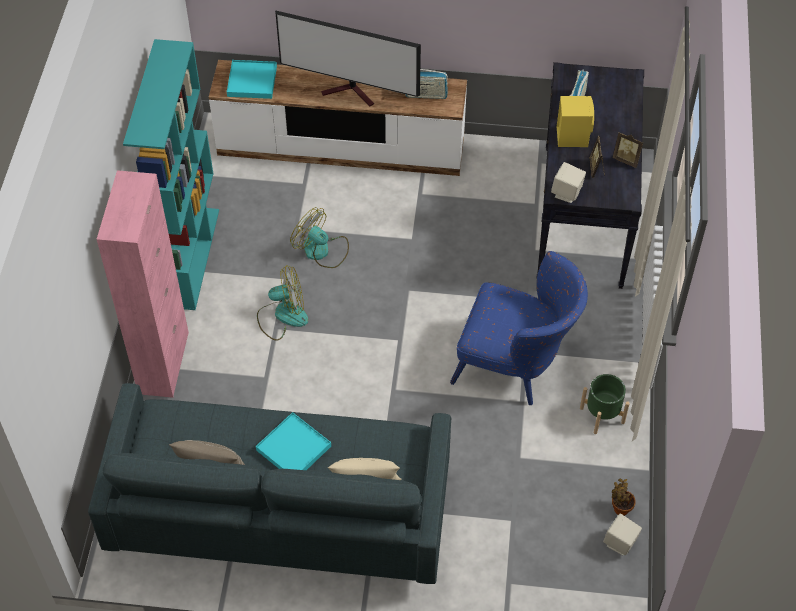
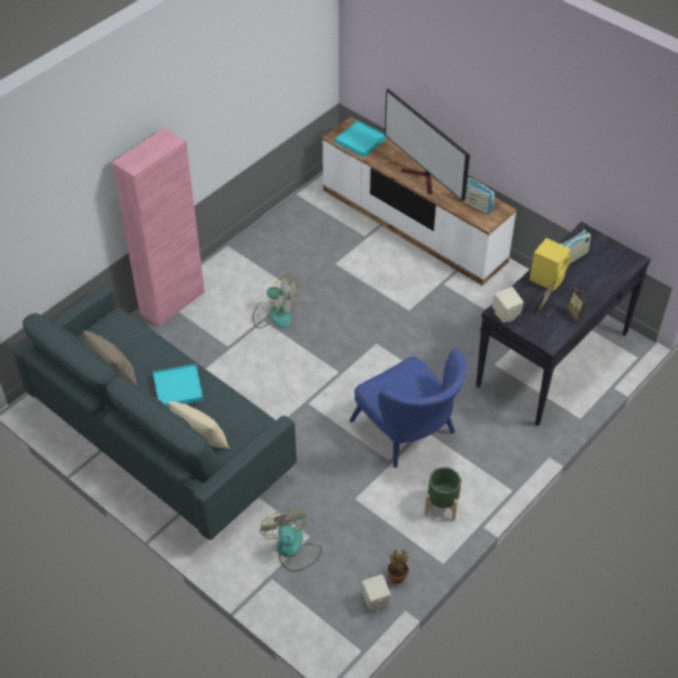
camera: 35 degrees right, 5 degrees down
(189, 256) = (247, 245): turquoise bookcase -> none
(322, 251) = (338, 286): fan -> fan (292, 549)

